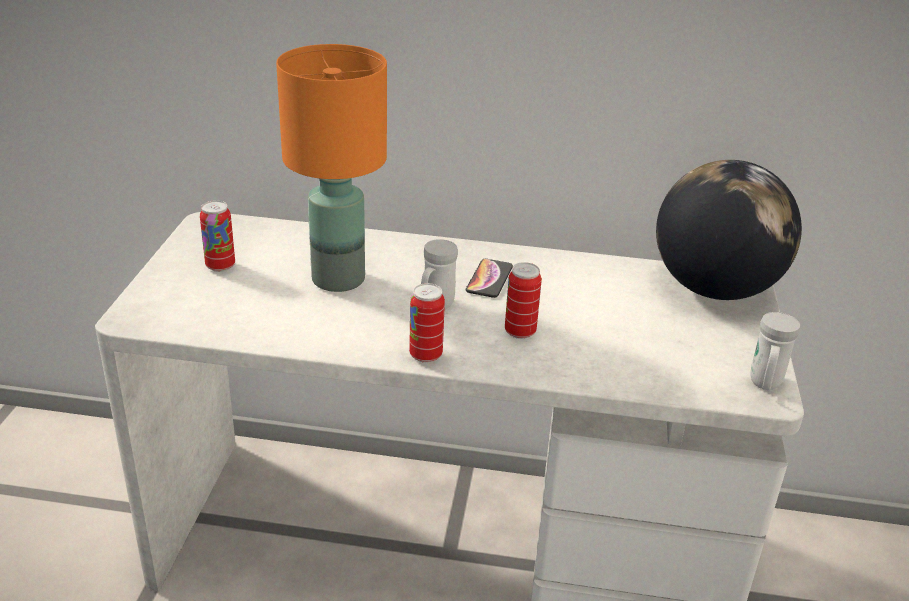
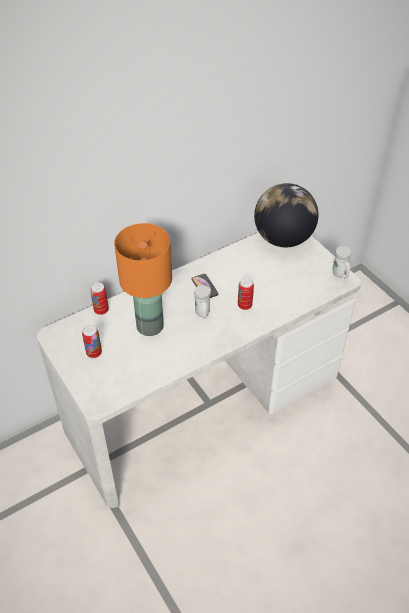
camera: 40 degrees left, 15 degrees up
(425, 355) = (227, 339): can -> can (101, 310)

